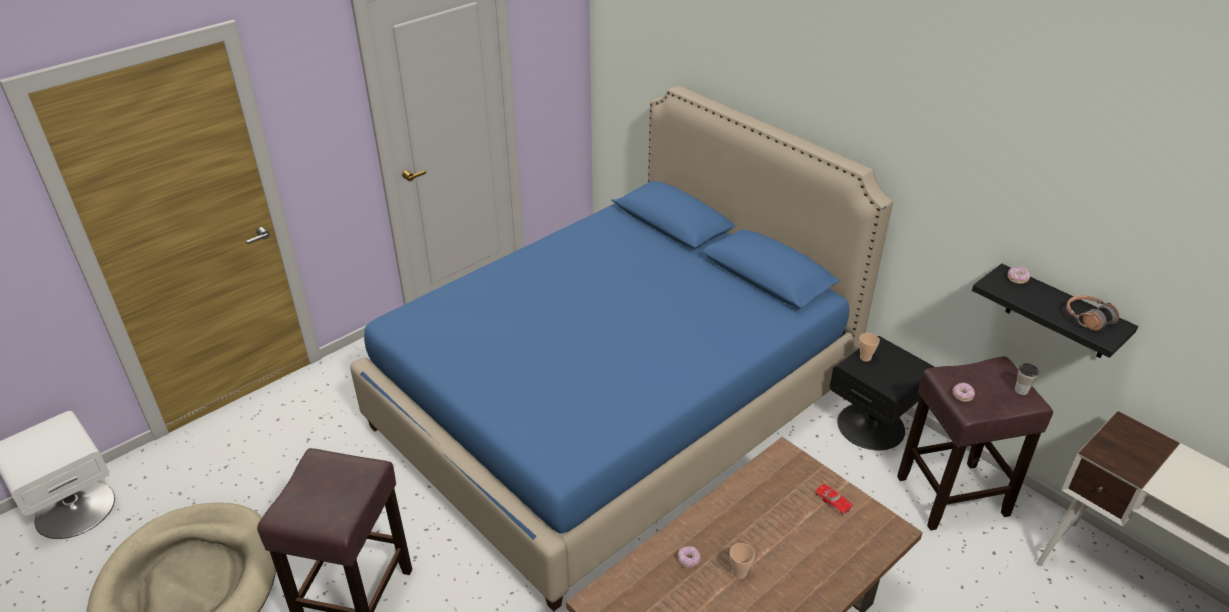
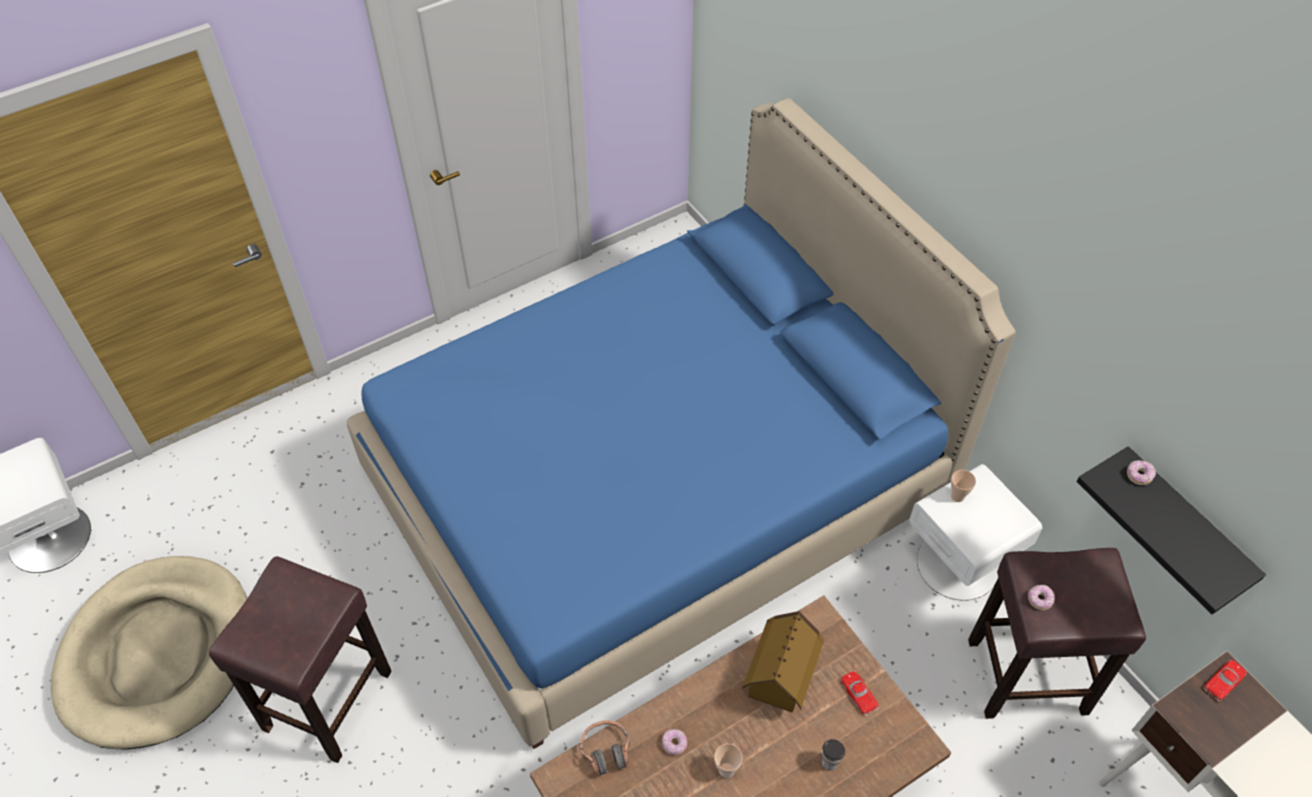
camera: 10 degrees right, 15 degrees up
(764, 498) = (780, 677): none -> toy house
(871, 425) = (958, 563): black nightstand -> white nightstand
(1021, 390) = (1115, 603): cup -> cup (829, 762)
(1088, 318) = (1205, 553): headphones -> headphones (606, 751)
(1124, 430) = (1223, 682): none -> red toy car

